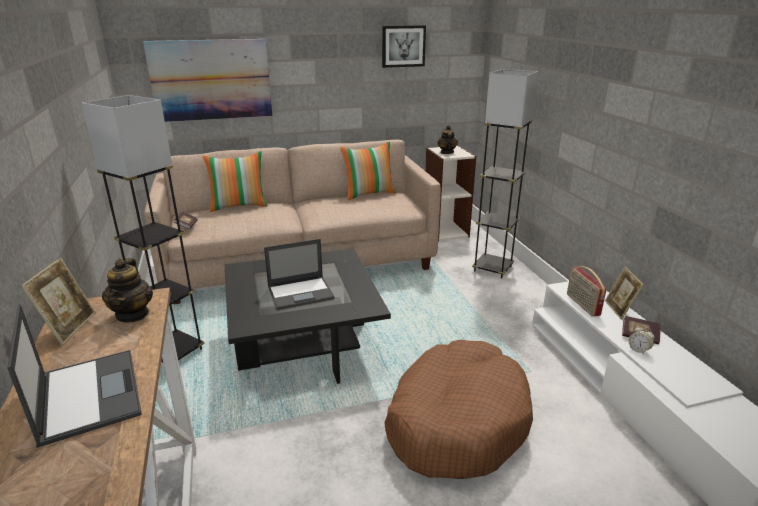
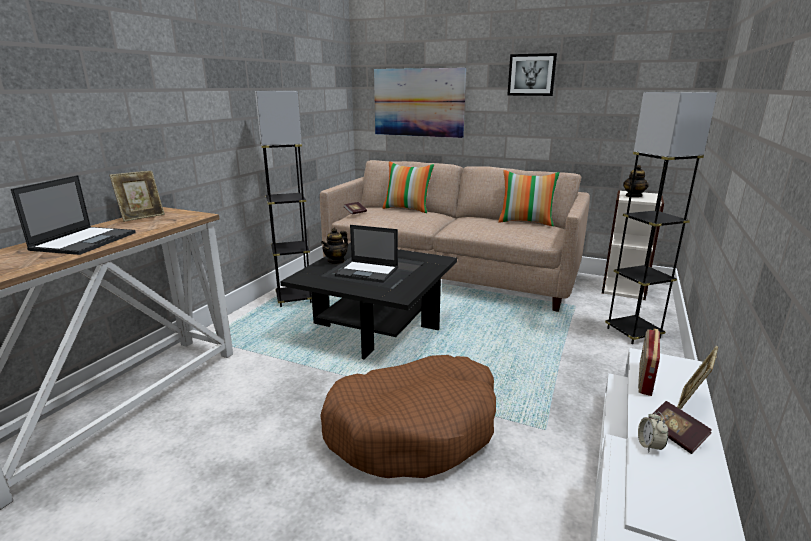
camera: 40 degrees right, 5 degrees down
(133, 314) = (176, 219): teapot -> teapot (336, 261)
(403, 46) = (605, 77): picture -> picture (531, 75)

